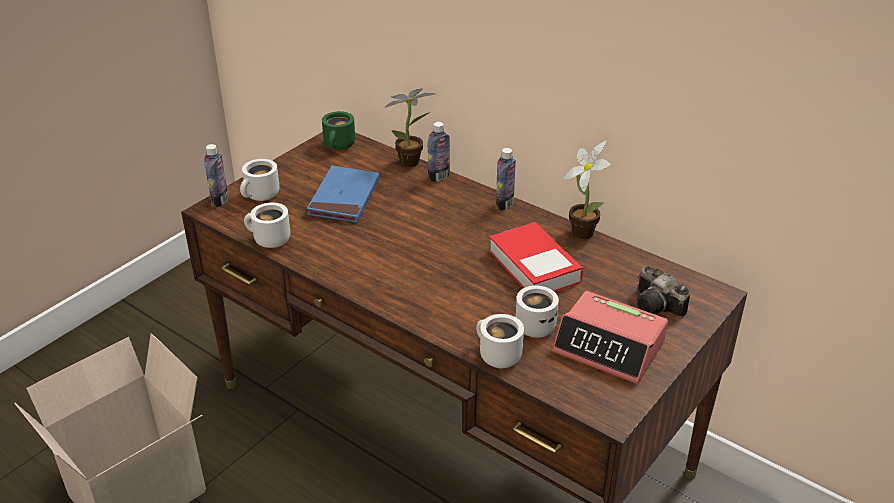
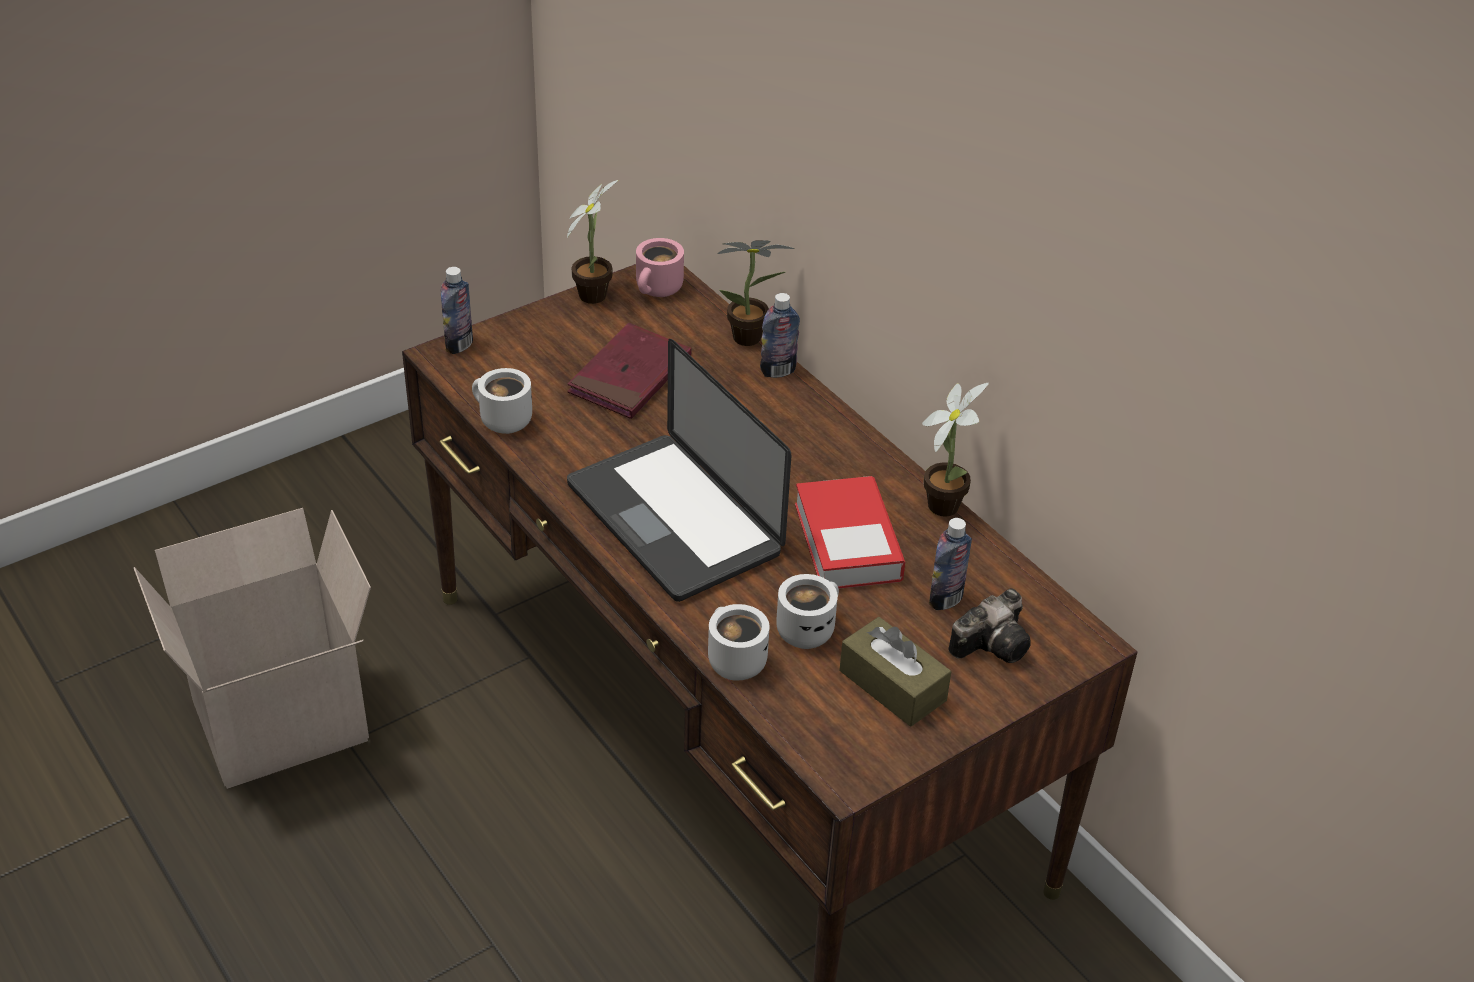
camera: 15 degrees right, 5 degrees up
(261, 196) = (518, 349): white mug -> none
(299, 154) = (595, 293): none -> potted plant
(340, 146) = (659, 290): green mug -> pink mug
(344, 198) = (630, 376): blue book -> red book
(414, 276) = (673, 519): none -> laptop
(504, 204) = (852, 436): bottle -> bottle (945, 599)
(609, 347) = (892, 685): alarm clock -> brown tissue box
(658, 306) = (994, 643): camera -> camera turned 105 degrees counterclockwise

